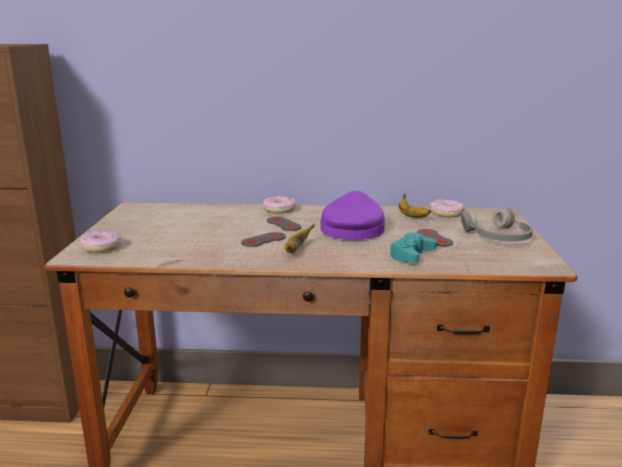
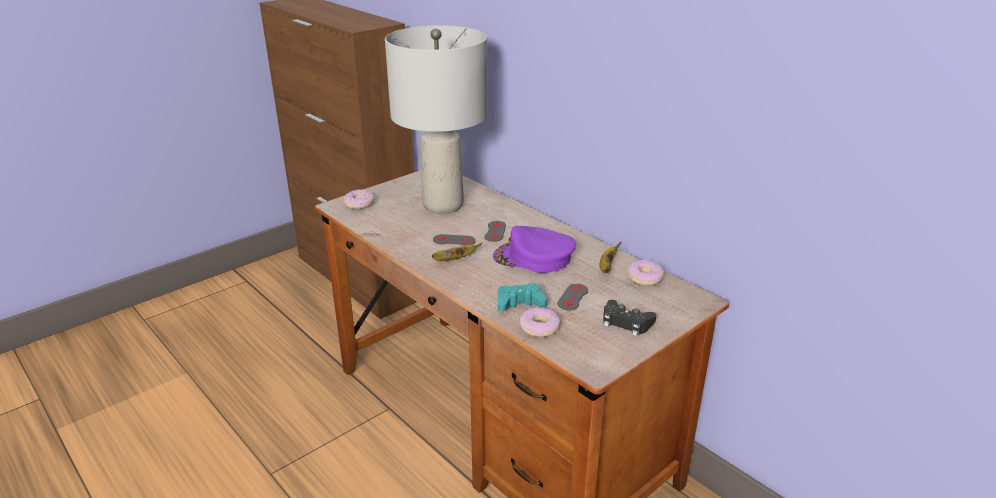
camera: 45 degrees right, 10 degrees up
(196, 224) = (442, 205): none -> grey table lamp
(279, 210) = (521, 215): donut -> donut (539, 328)
(352, 228) = (533, 258): purple cap -> purple cap turned 135 degrees counterclockwise
(497, 237) = (626, 322): grey headphones -> black game controller

